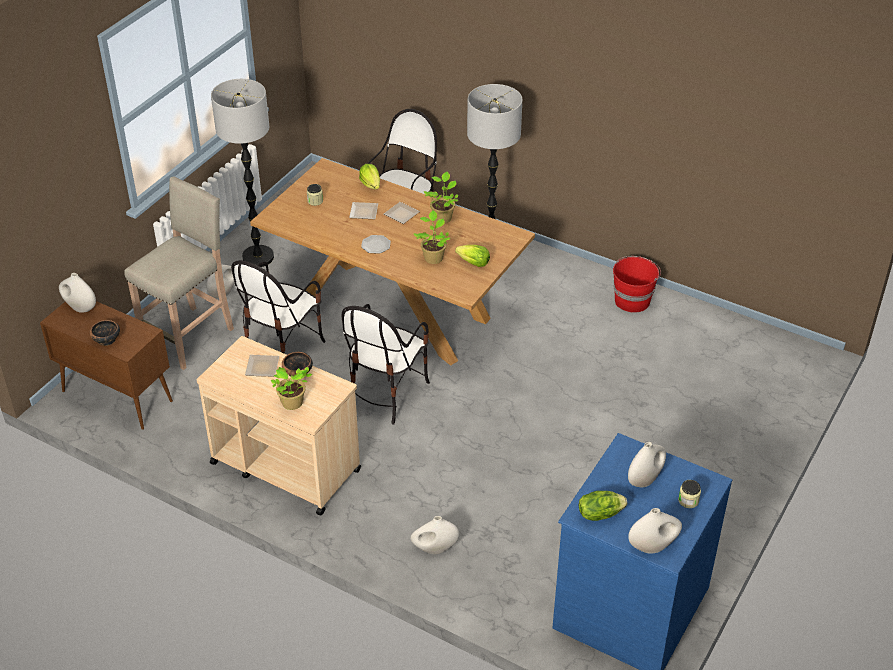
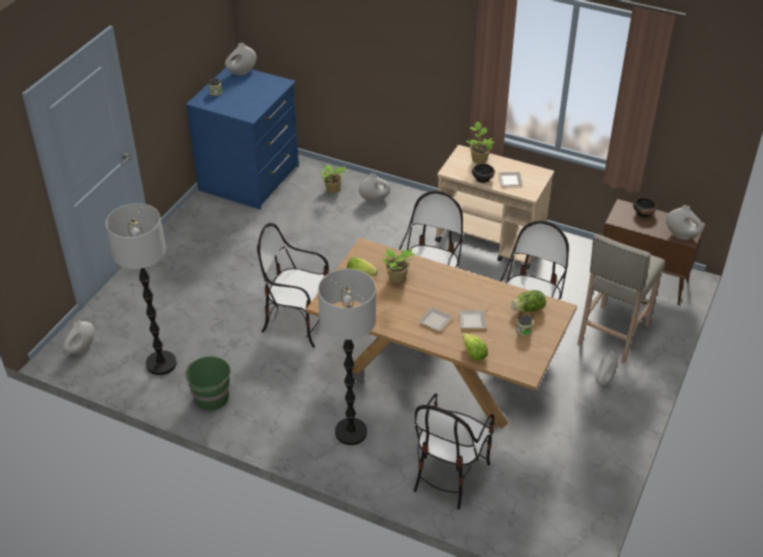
camera: 175 degrees right, 0 degrees up
(258, 257) = (588, 423): floor lamp -> floor lamp (161, 364)
(375, 245) = (452, 287): plate -> none
(442, 217) = (395, 320): potted plant -> potted plant (333, 190)
(546, 371) = (297, 323): none -> chair
(600, 513) = (270, 84): lettuce -> lettuce (528, 309)
(632, 300) = (211, 398): red bucket -> green bucket
(644, 479) = (240, 101): white vase -> white vase (81, 349)

